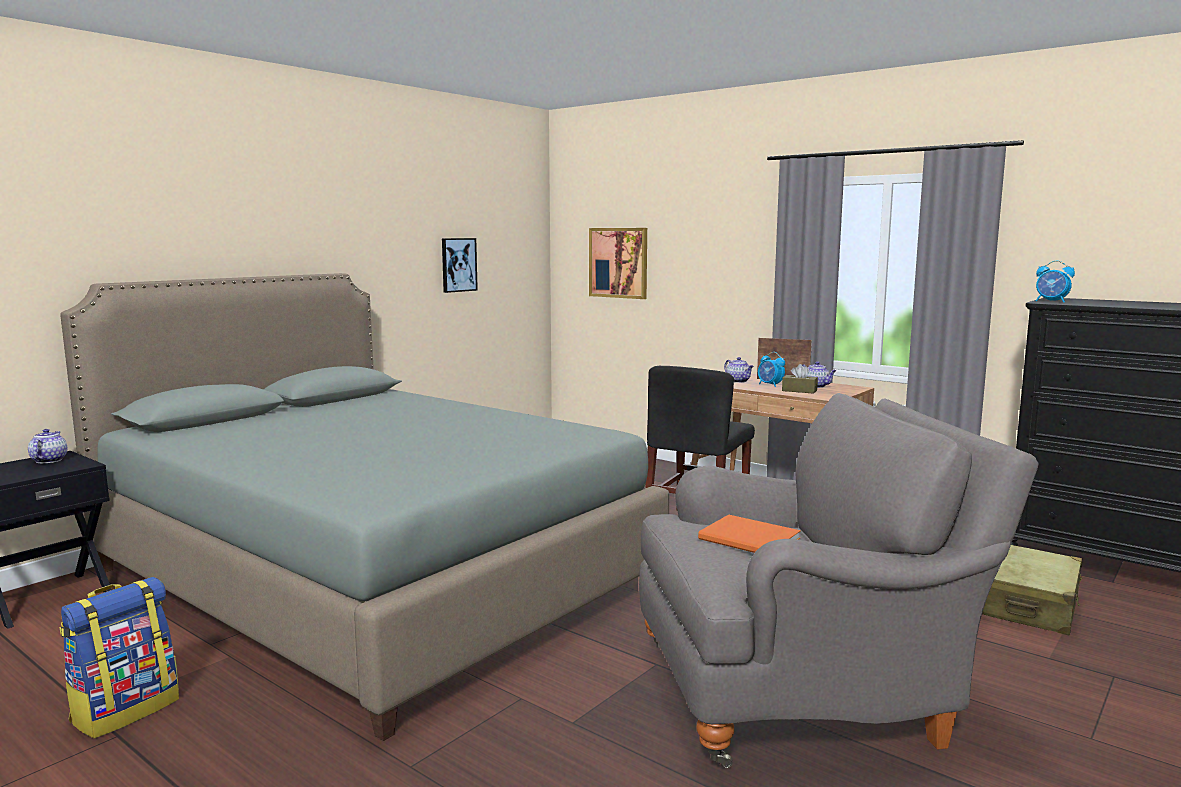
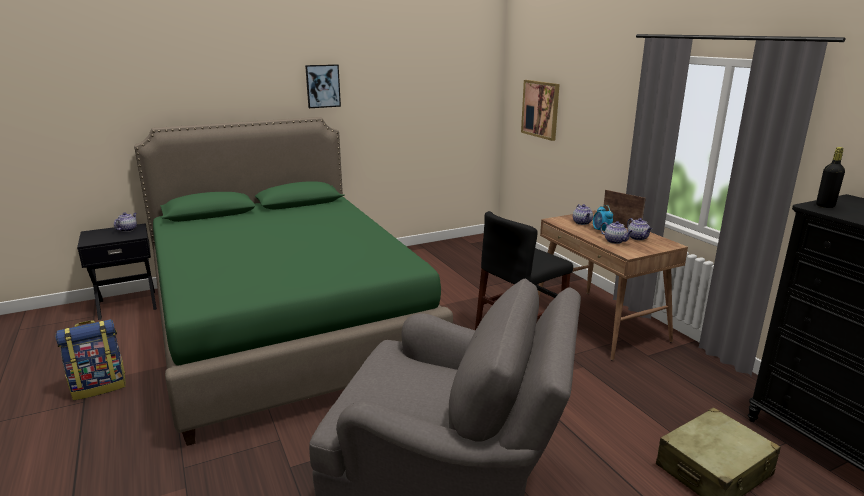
camera: 25 degrees right, 10 degrees up
(373, 577) = (285, 326): grey bed -> green bed
(458, 265) = (418, 107): picture -> picture (323, 86)
(750, 540) = (406, 383): orange book -> none
(799, 390) = (615, 241): brown tissue box -> teapot
(1051, 301) = (825, 206): alarm clock -> black bottle

